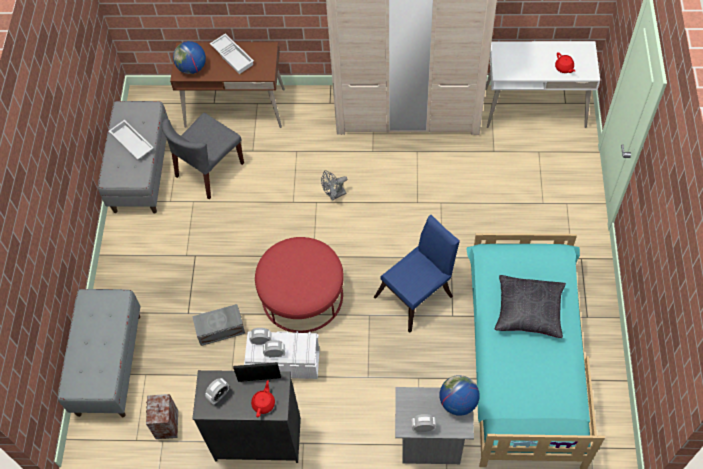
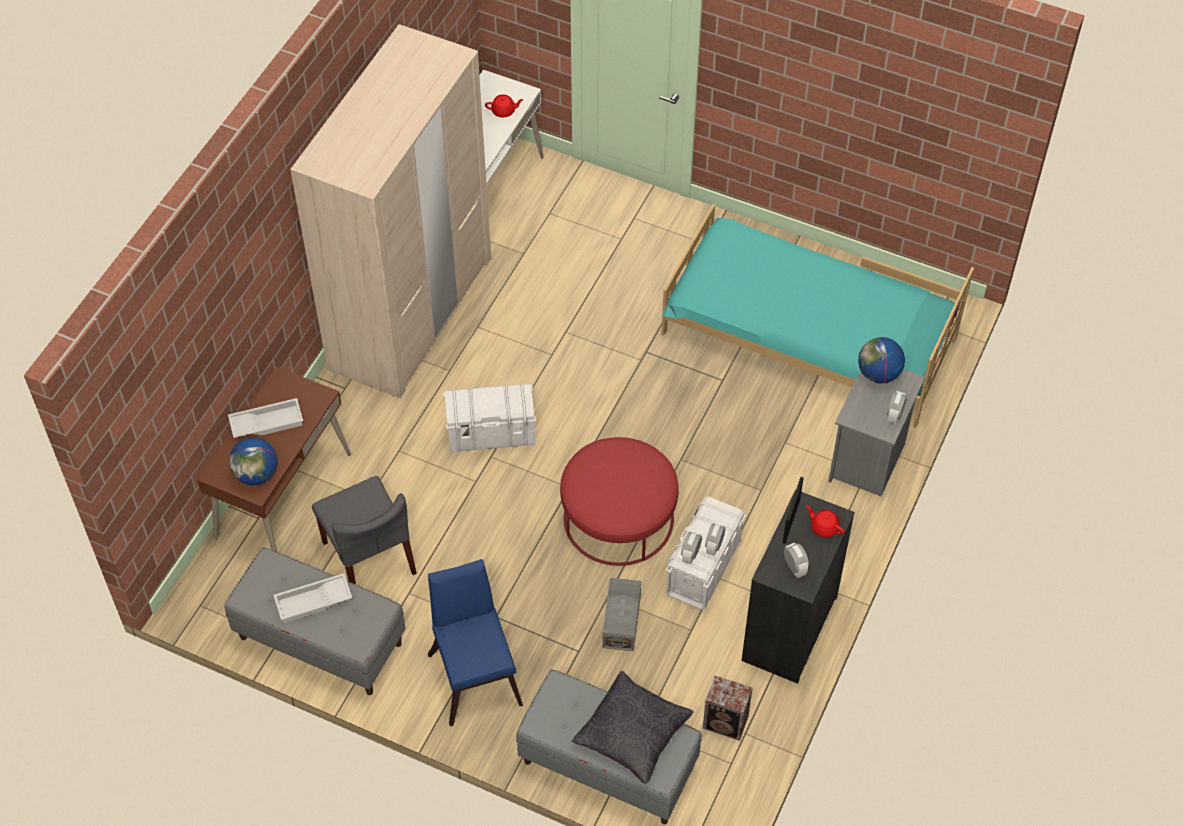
camera: 70 degrees left, 5 degrees down
(334, 195) = (492, 434): grey fan -> white storage box
(418, 294) = (678, 402): blue chair -> blue chair (474, 672)
(529, 311) = (781, 286): black pillow -> black pillow (632, 733)

